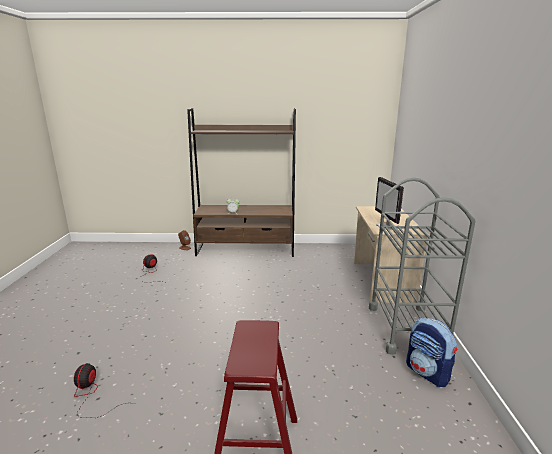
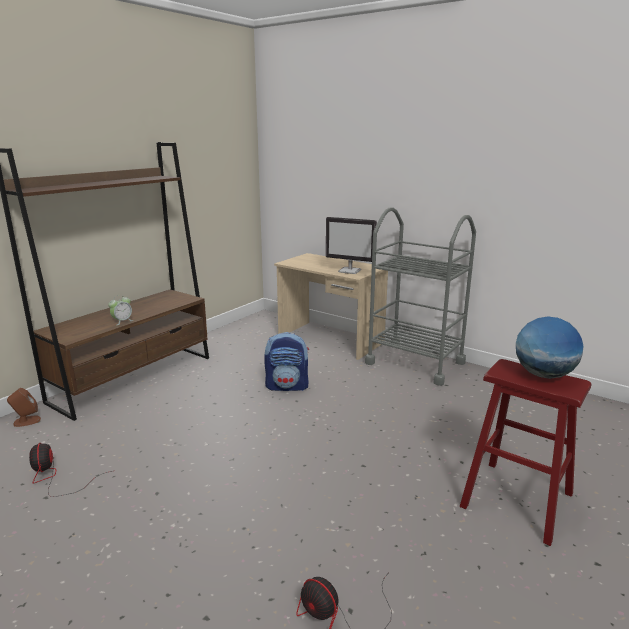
camera: 55 degrees left, 0 degrees up
(263, 347) = (543, 375): none -> globe
(428, 373) = (478, 381): backpack -> backpack (287, 386)

